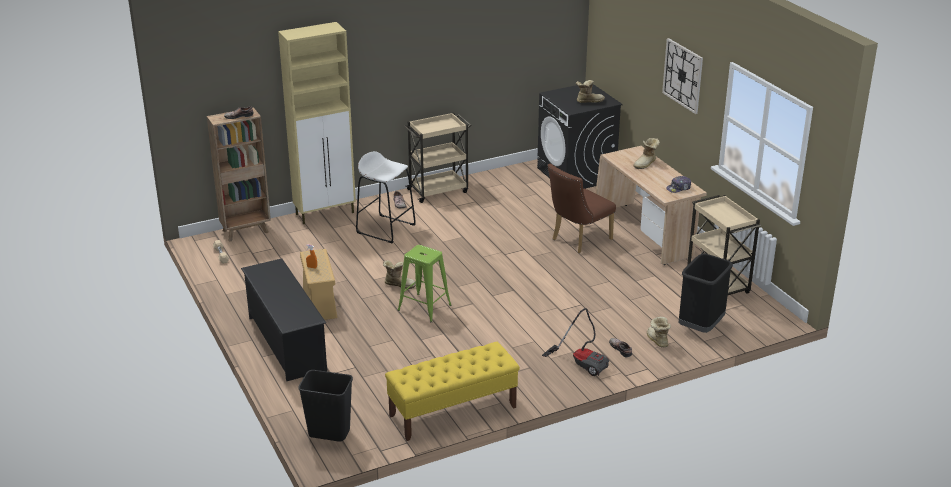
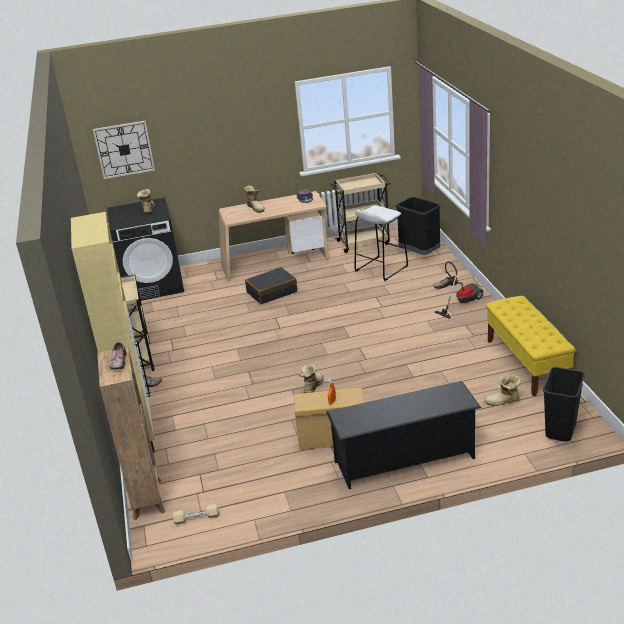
camera: 75 degrees left, 0 degrees up
(386, 228) = (196, 393): white stool -> white stool (381, 268)
(424, 308) = (360, 373): green stool -> none
(578, 240) = (272, 292): brown chair -> black suitcase
(656, 341) = (435, 271): boot -> boot (503, 401)
(683, 75) = (238, 126): wall clock -> wall clock (124, 149)

